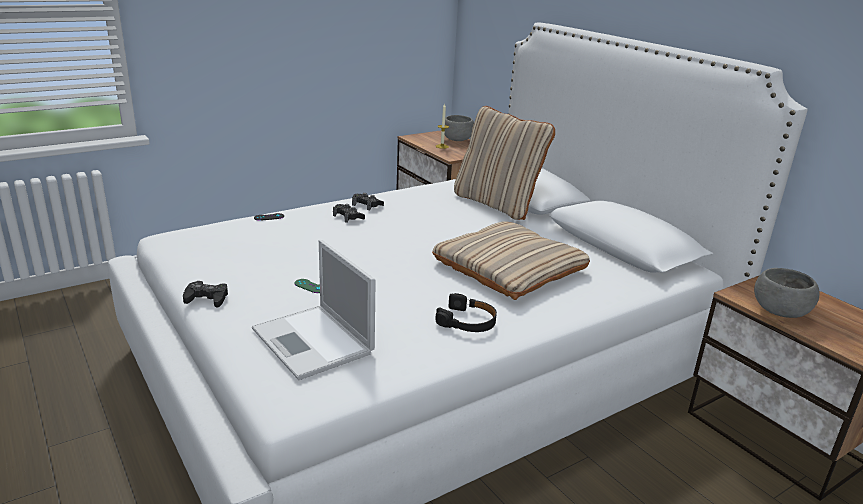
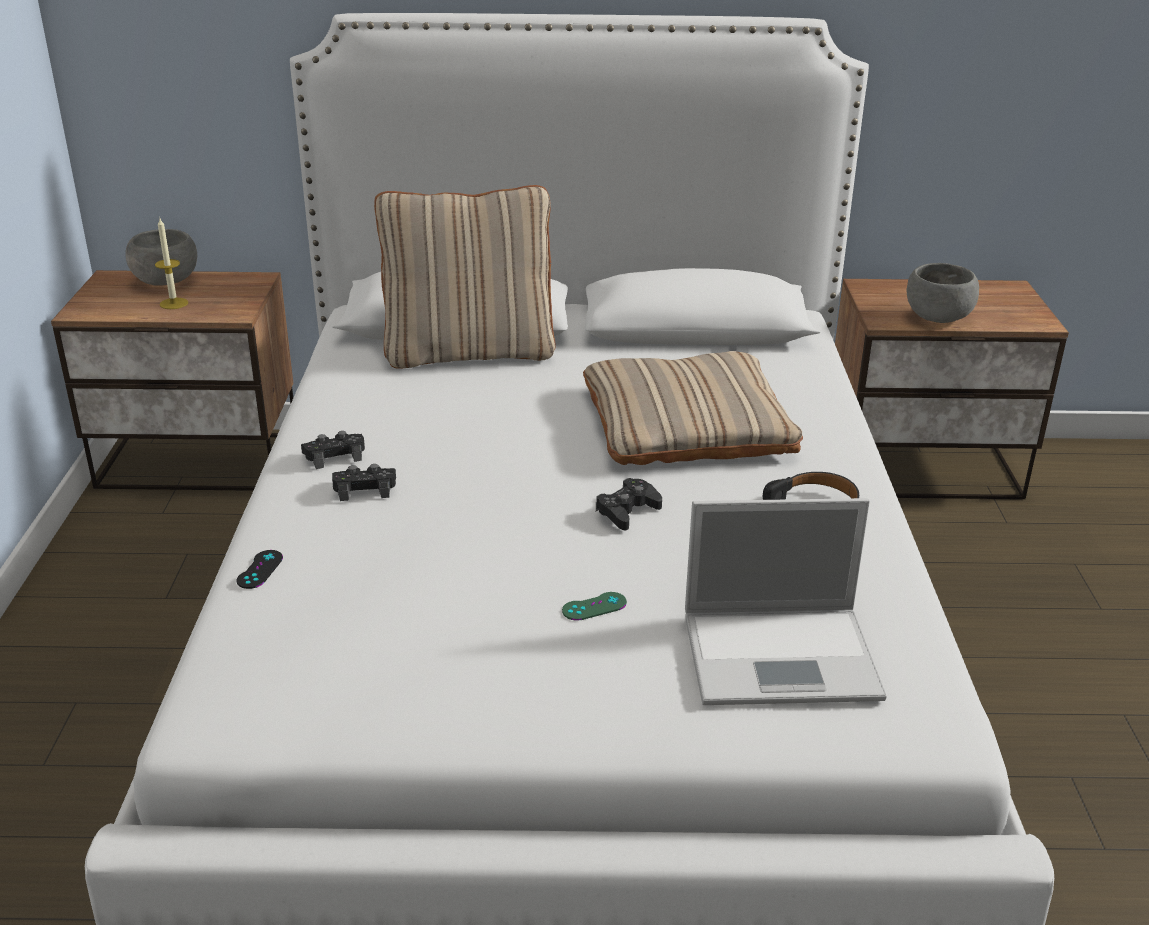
camera: 55 degrees left, 5 degrees up
(207, 299) = (545, 730): black game controller -> black game controller (627, 511)

